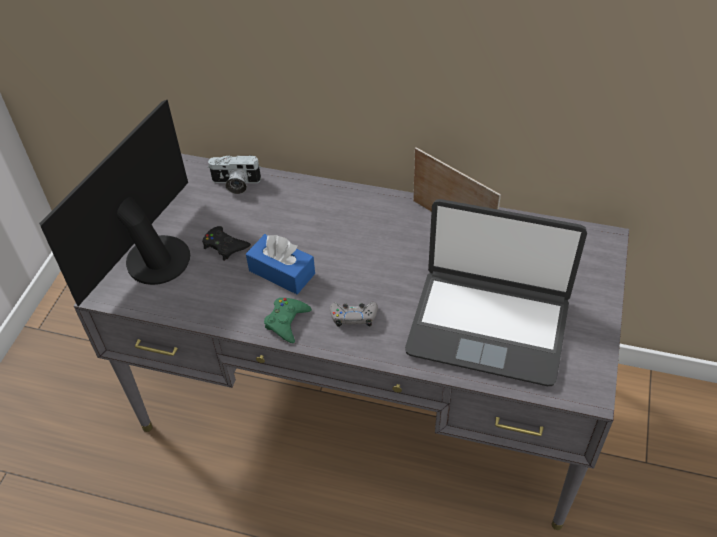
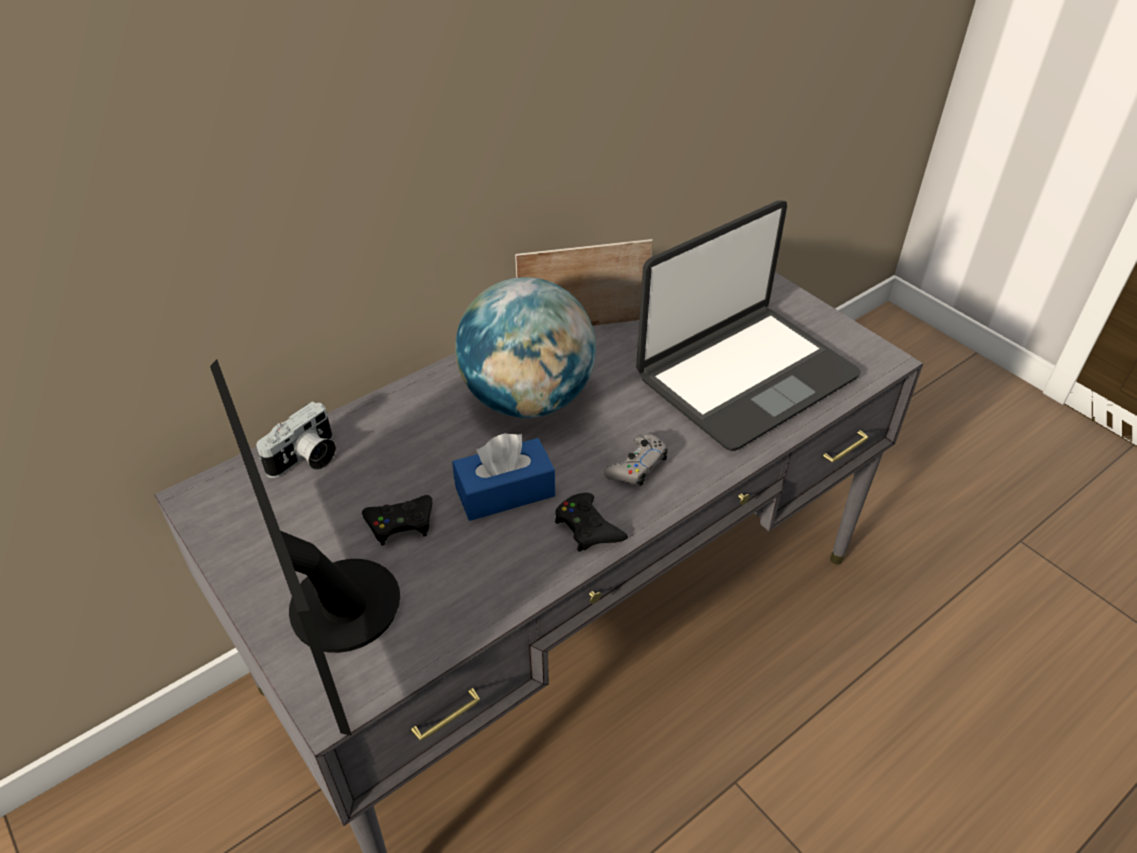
camera: 55 degrees left, 5 degrees down
(287, 322) = (588, 527): green game controller -> black game controller
(361, 238) = (527, 399): none -> globe

